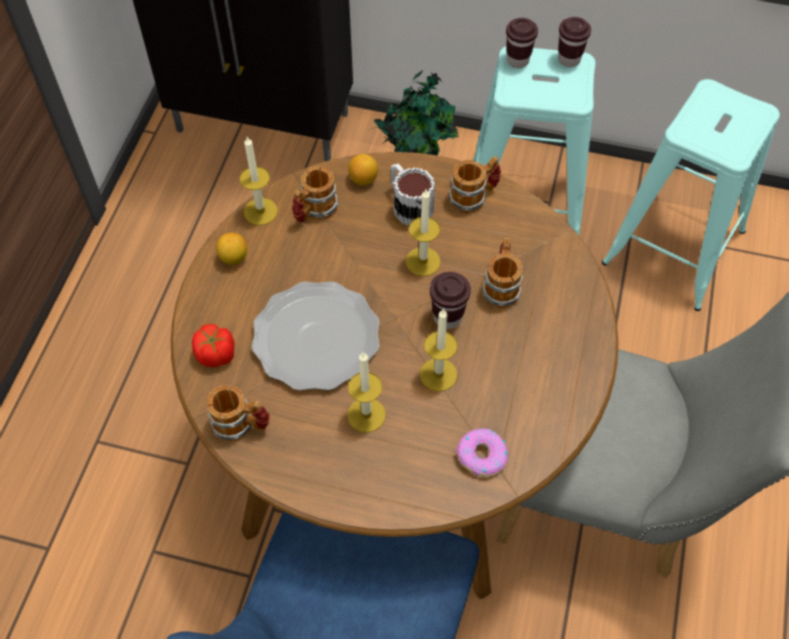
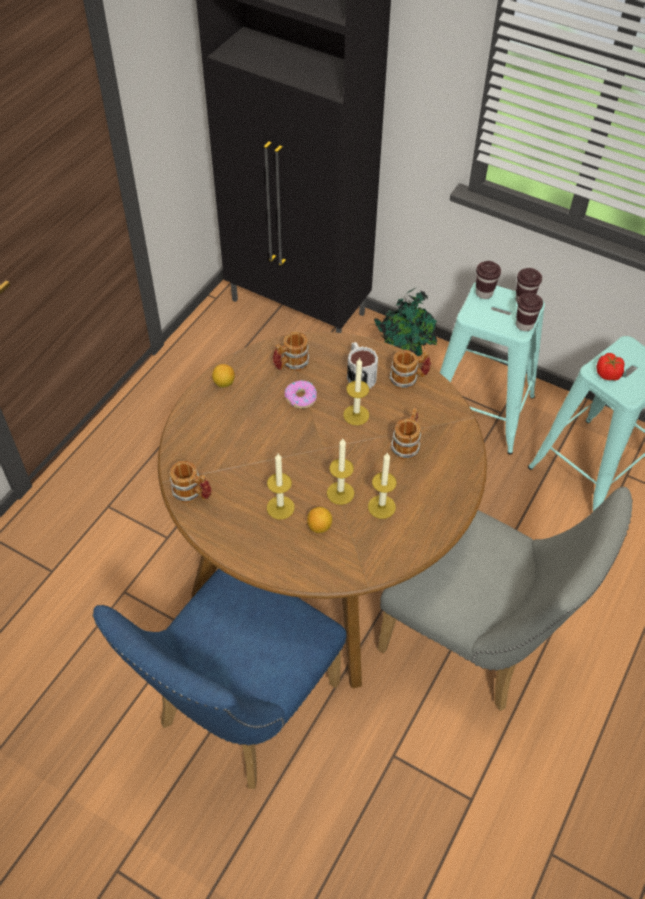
camera: 15 degrees right, 5 degrees down
(216, 354) = (191, 444): tomato -> tomato (608, 374)
(260, 211) = (253, 356): candle -> candle (381, 507)
(317, 339) = (263, 450): plate -> none
(363, 179) = (333, 350): lemon -> lemon (319, 526)
(447, 317) = (360, 456): brown cup -> brown cup (524, 325)
(482, 456) = (352, 554): donut -> donut (301, 397)

